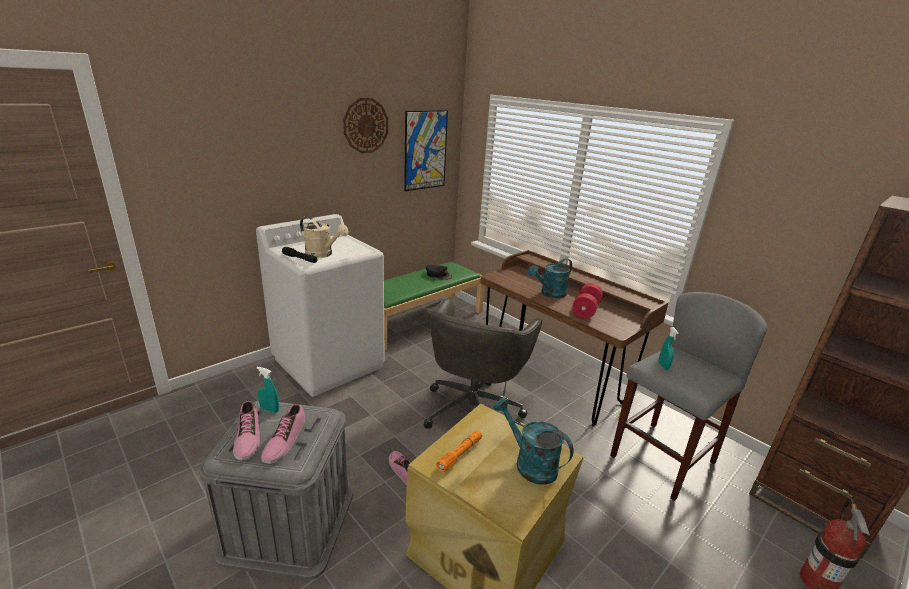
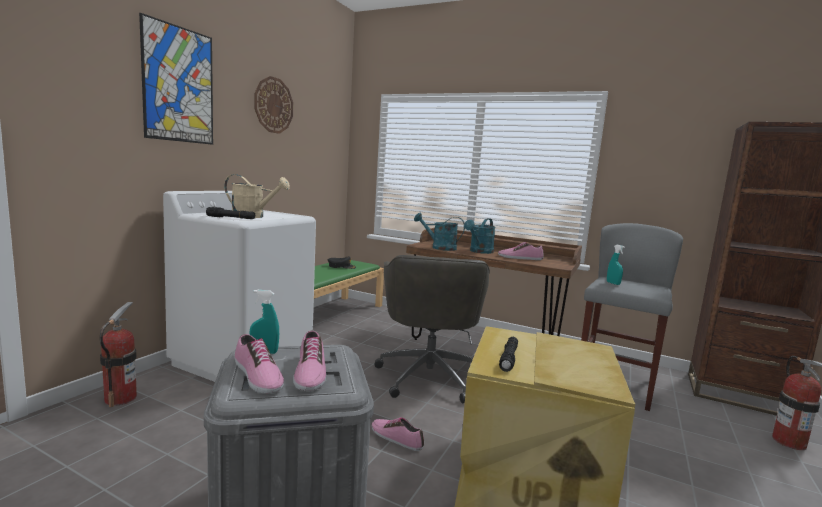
camera: 20 degrees left, 15 degrees down
(229, 387) = (120, 398): none -> fire extinguisher
(425, 150) = (322, 142): picture -> picture (179, 85)
(460, 454) = (509, 358): orange flashlight -> black flashlight
(529, 463) = (577, 355): turquoise watering can -> turquoise watering can (439, 247)
(585, 310) = (520, 258): red dumbbell -> shoe

